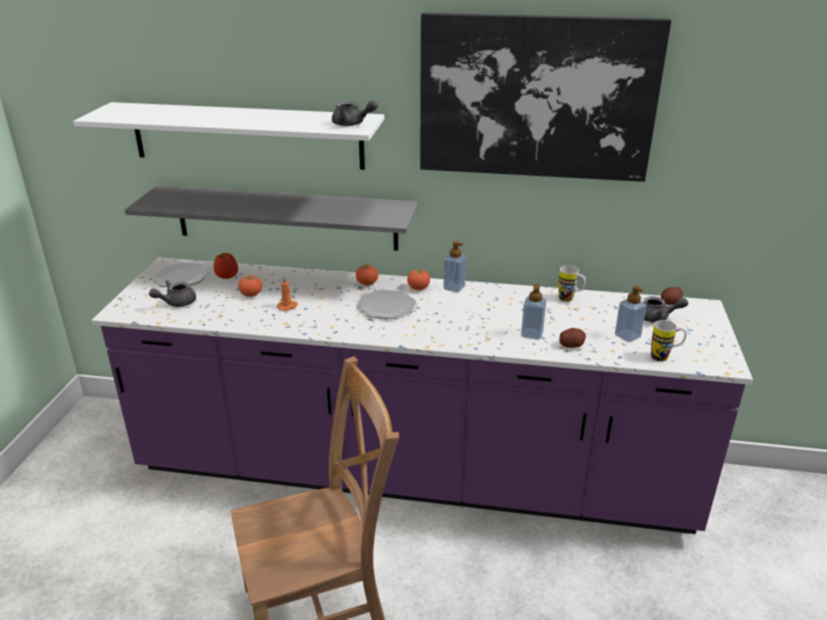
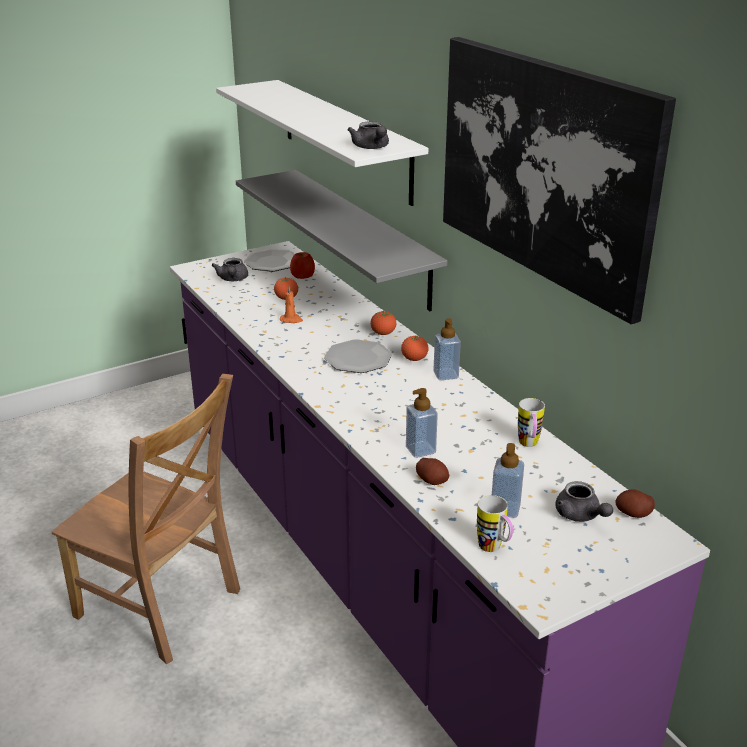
camera: 50 degrees right, 0 degrees up
(176, 303) = (232, 279): grey teapot -> grey teapot turned 105 degrees counterclockwise

